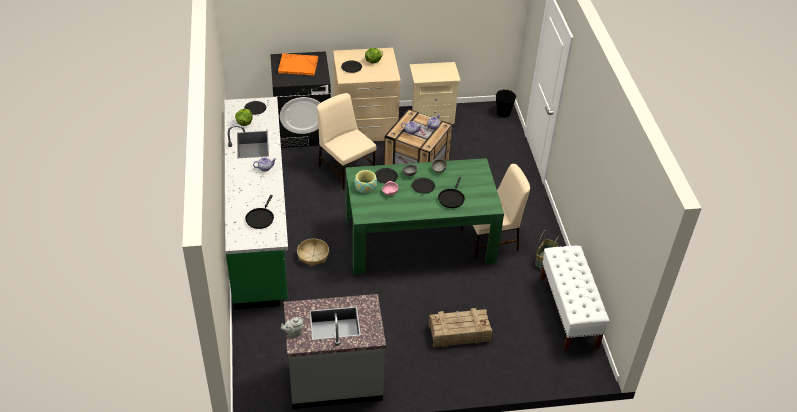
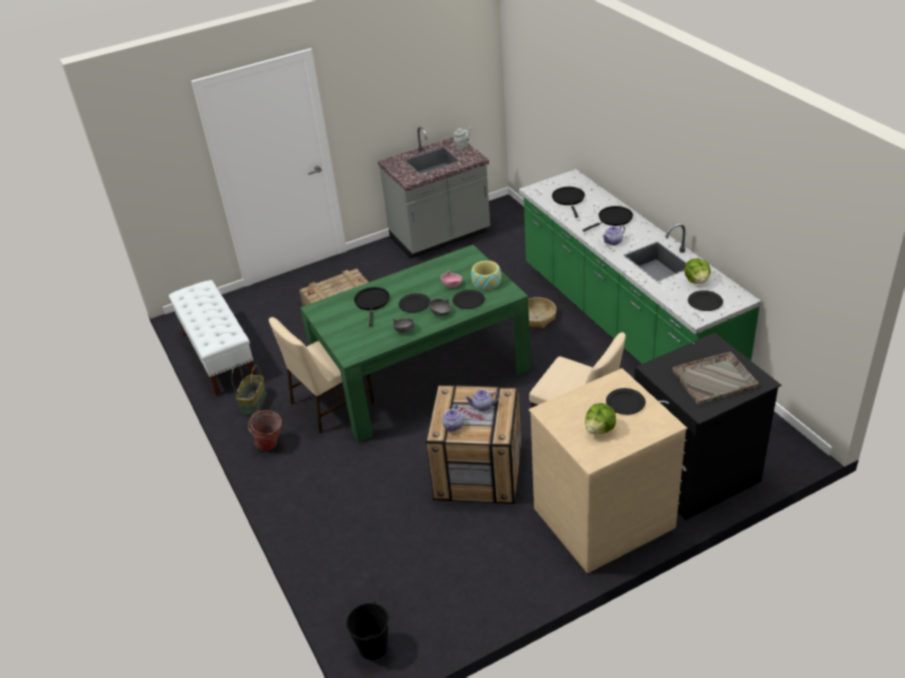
camera: 165 degrees right, 5 degrees down
(247, 187) = (613, 219): none -> black frying pan
(297, 65) = (715, 379): orange tray -> grey tray
(431, 116) = (504, 584): beige nightstand -> none
(537, 224) = (270, 446): none -> bucket

